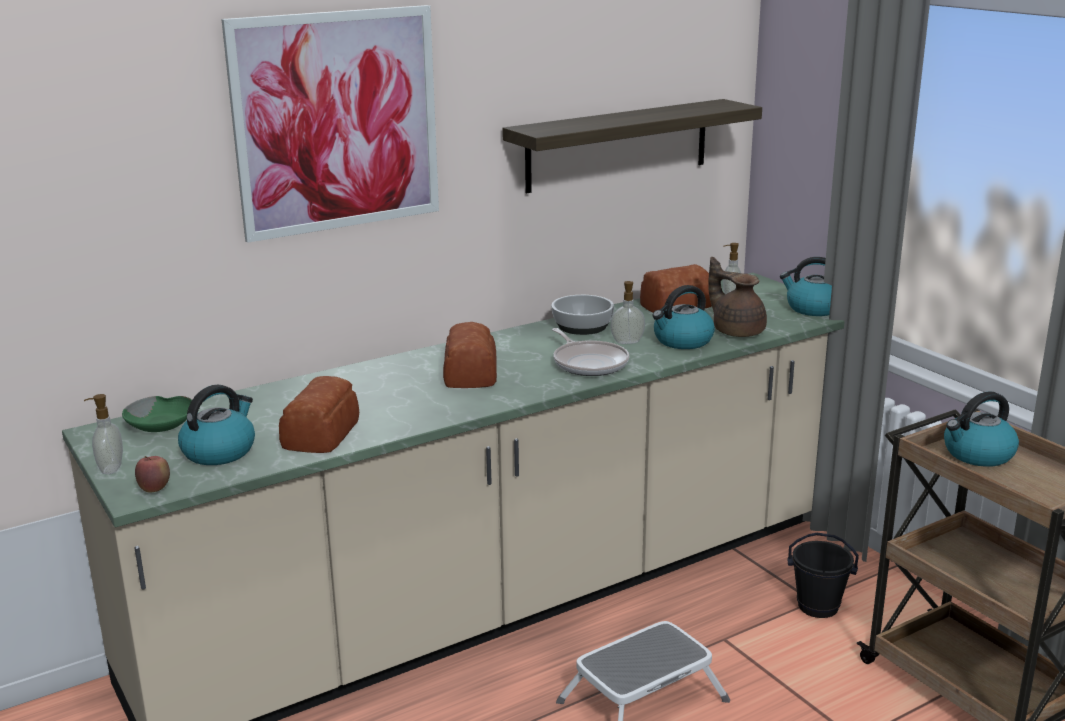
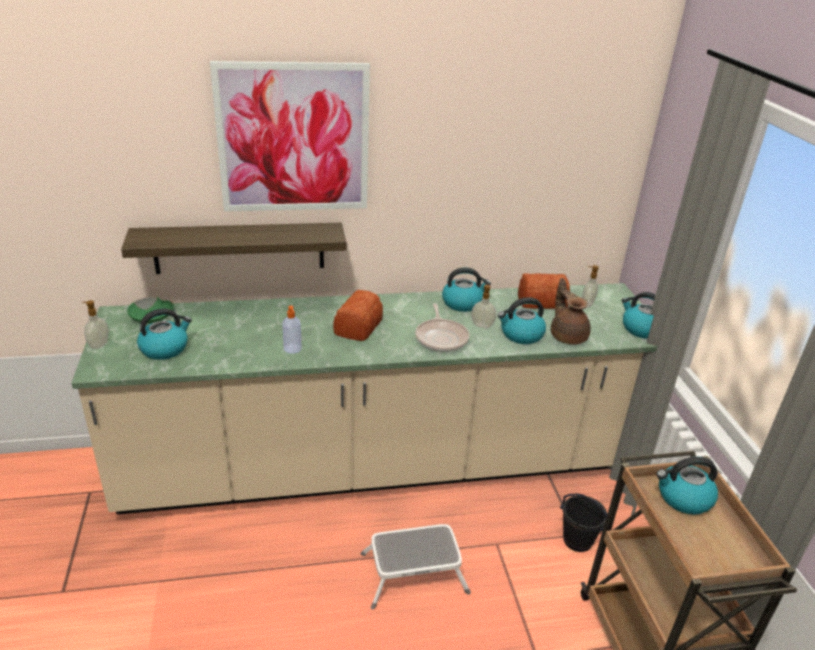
camera: 20 degrees right, 10 degrees up
(155, 489) = (108, 368): apple -> none
(323, 433) = (232, 351): bread -> none
(405, 413) = (292, 349): none -> soap dispenser
(581, 326) = (462, 303): bowl -> kettle
(618, 145) = (519, 178): shelf -> shelf (239, 248)

